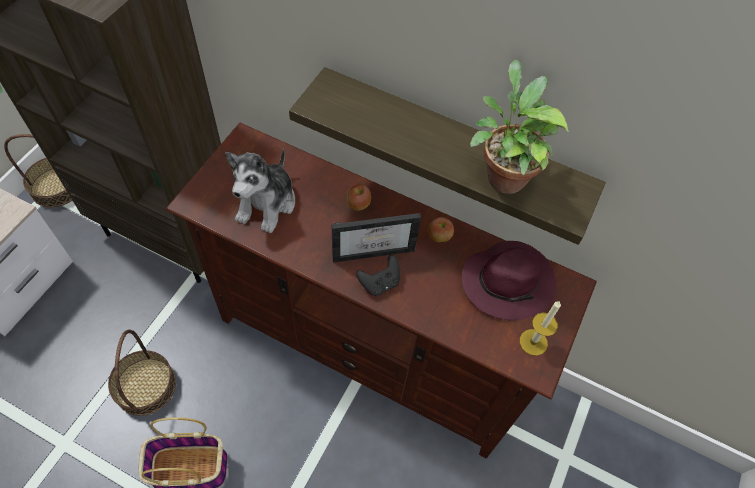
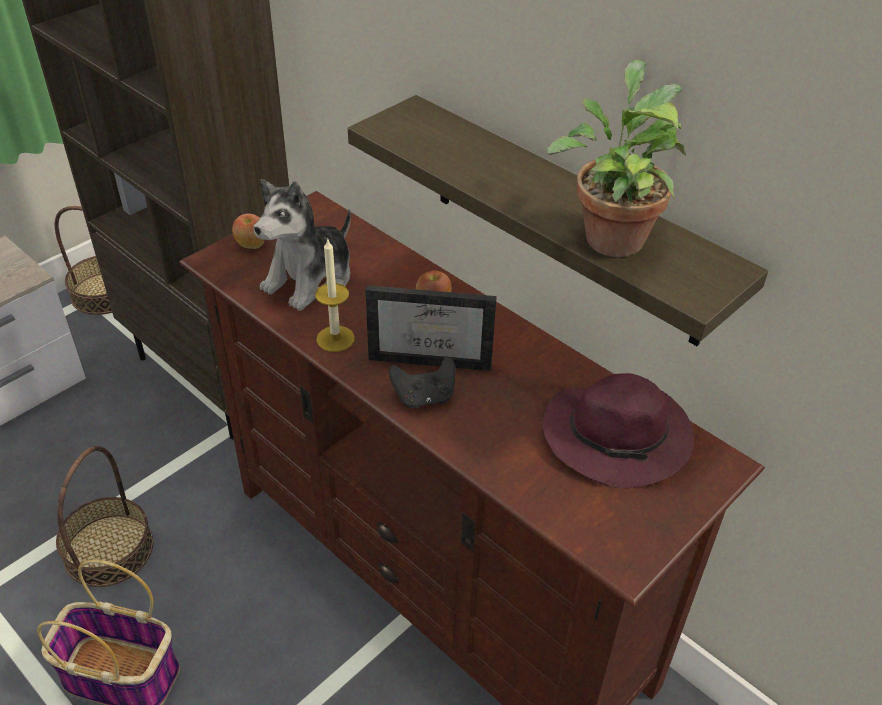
camera: 20 degrees right, 15 degrees down
(439, 237) = (533, 362): apple -> apple (251, 245)
(533, 342) = (630, 521): candle -> candle (335, 339)

